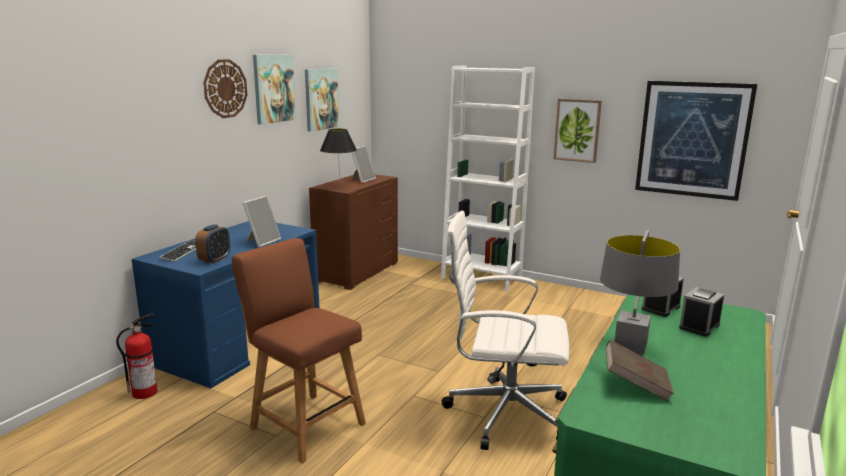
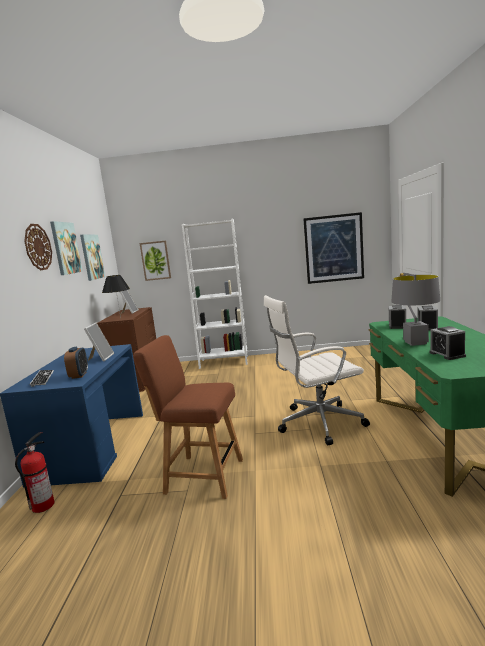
camera: 25 degrees left, 5 degrees down
(577, 130) = (267, 254): picture -> picture (155, 260)
(635, 384) = (447, 354): brown book -> alarm clock

